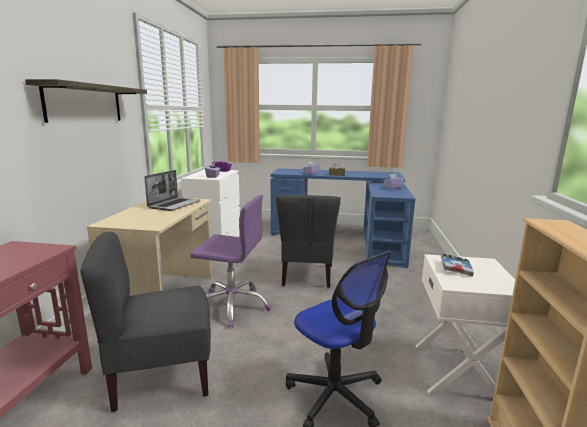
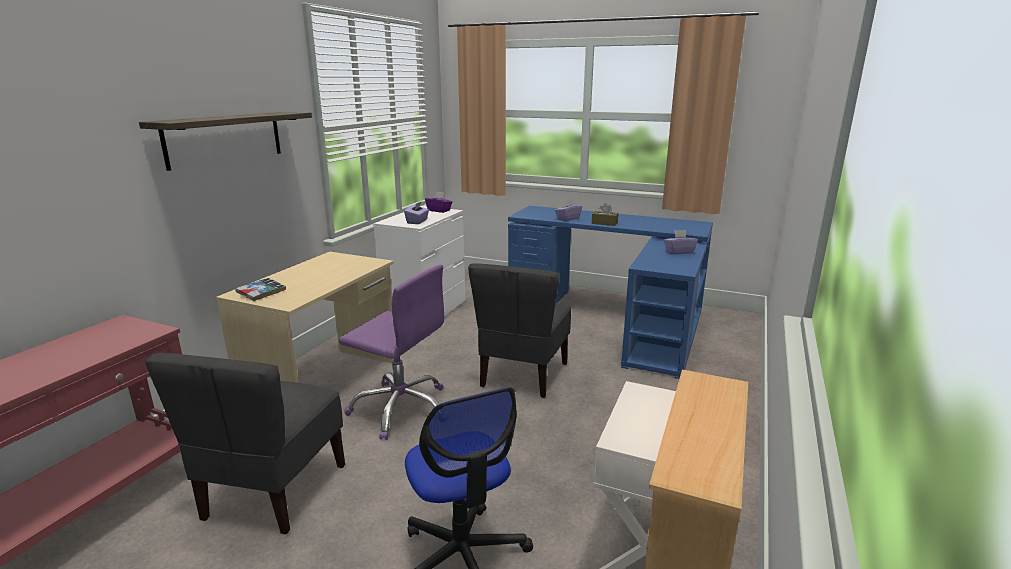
camera: 15 degrees right, 5 degrees up
(161, 376) = (274, 491): grey chair -> grey chair turned 75 degrees counterclockwise
(174, 205) = (339, 268): laptop -> none
(455, 268) = (649, 412): book -> book (261, 293)

